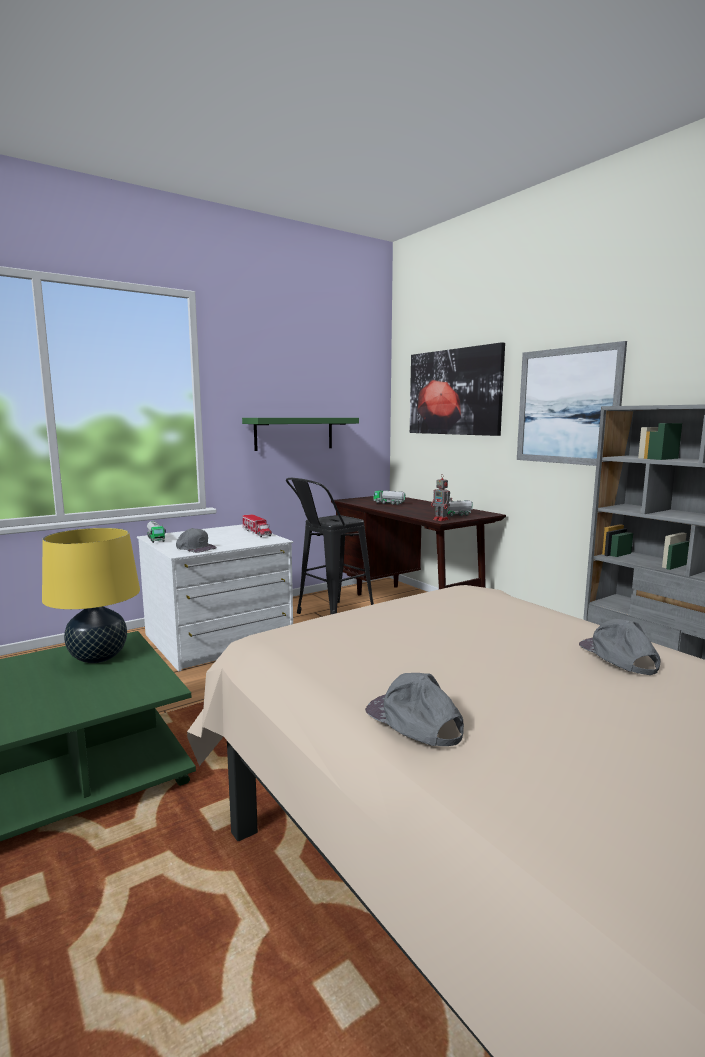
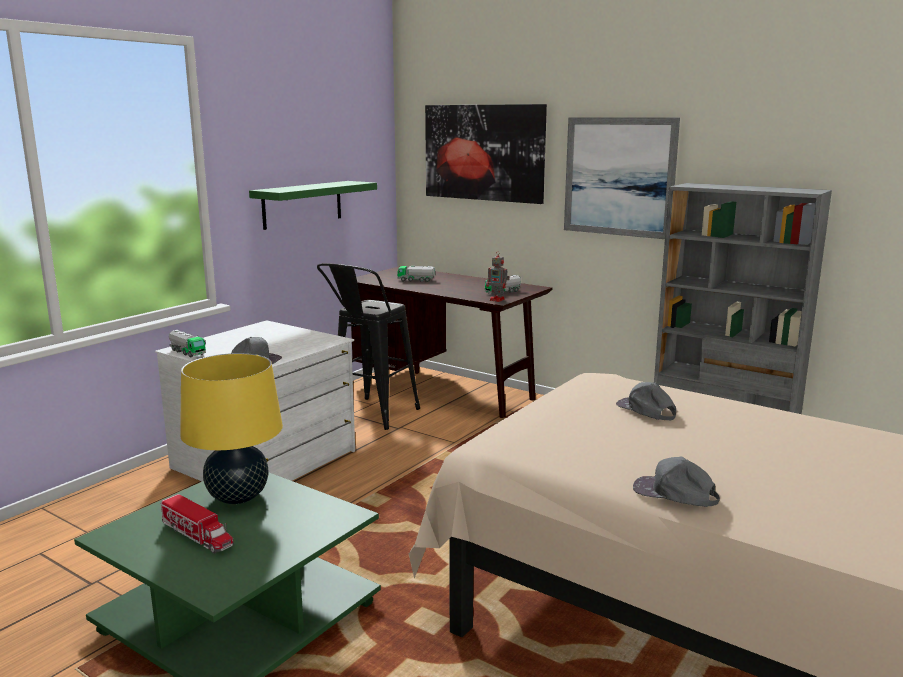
camera: 20 degrees left, 5 degrees up
(257, 532) = (298, 331): toy truck -> toy truck (197, 535)
(618, 657) = (762, 423): grey cap -> grey cap (646, 410)

